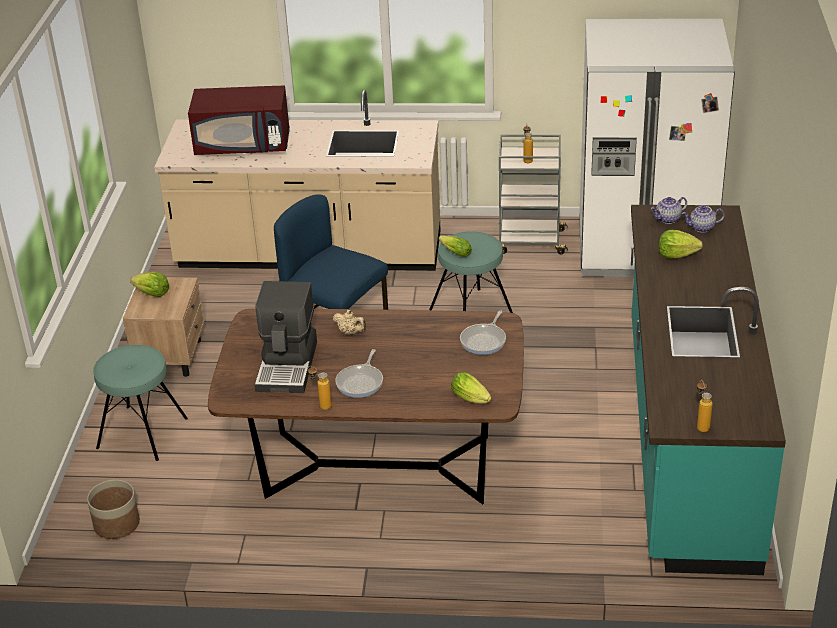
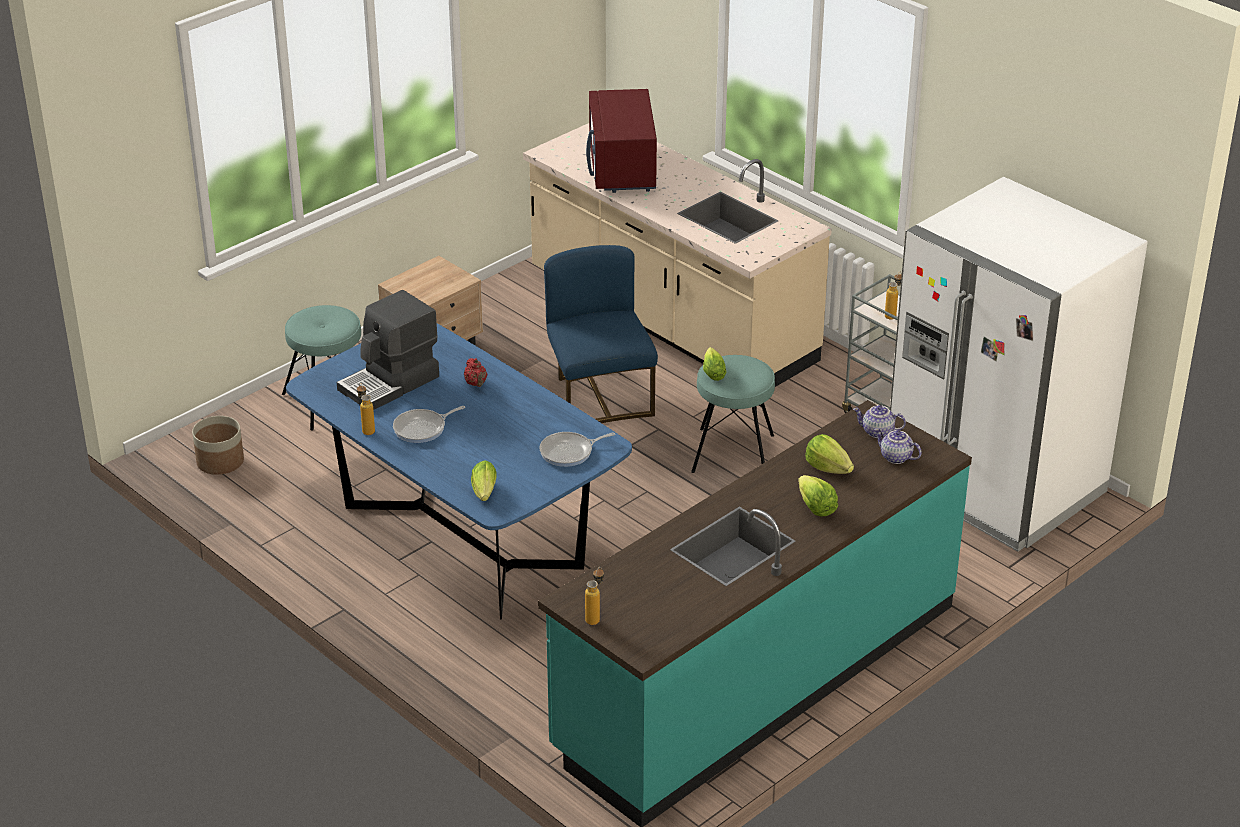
camera: 40 degrees right, 0 degrees up
(152, 293) = (427, 275): lettuce -> lettuce (815, 507)
(243, 145) = (623, 168): red microwave -> red microwave turned 45 degrees clockwise
(350, 332) = (476, 384): beige teapot -> red teapot
(378, 467) = (463, 537): brown dining table -> blue dining table

